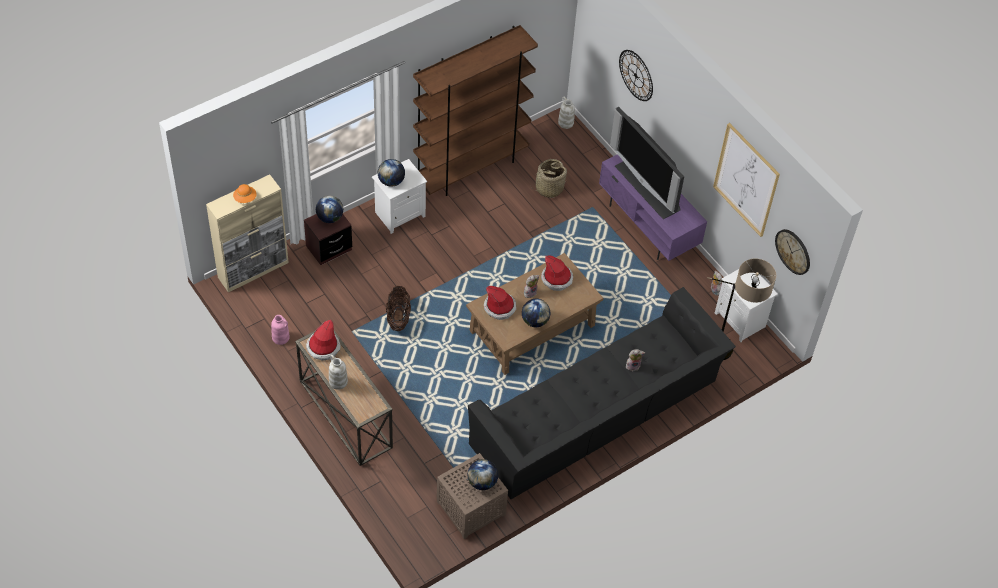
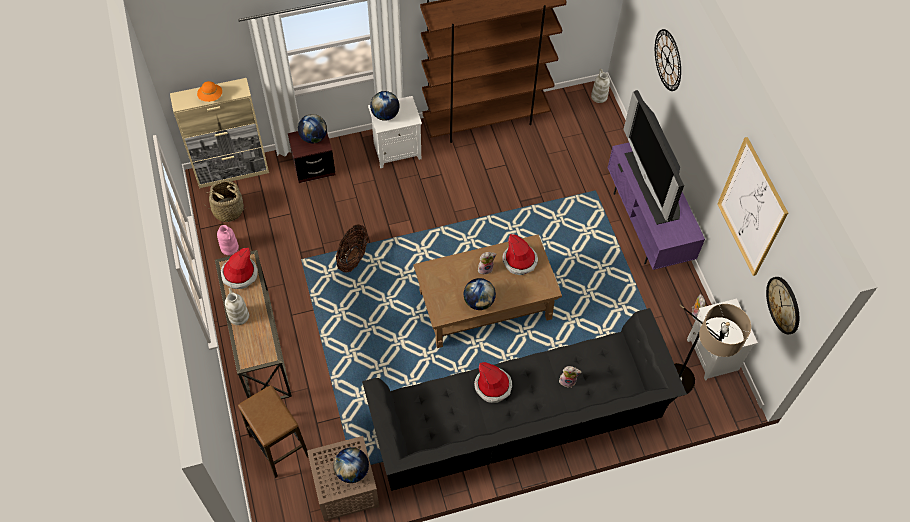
camera: 20 degrees right, 5 degrees up
(398, 490) = (278, 446): none -> stool
(500, 307) = (447, 276): hat -> hat (493, 386)
(549, 188) = (557, 159): basket -> basket (228, 210)

